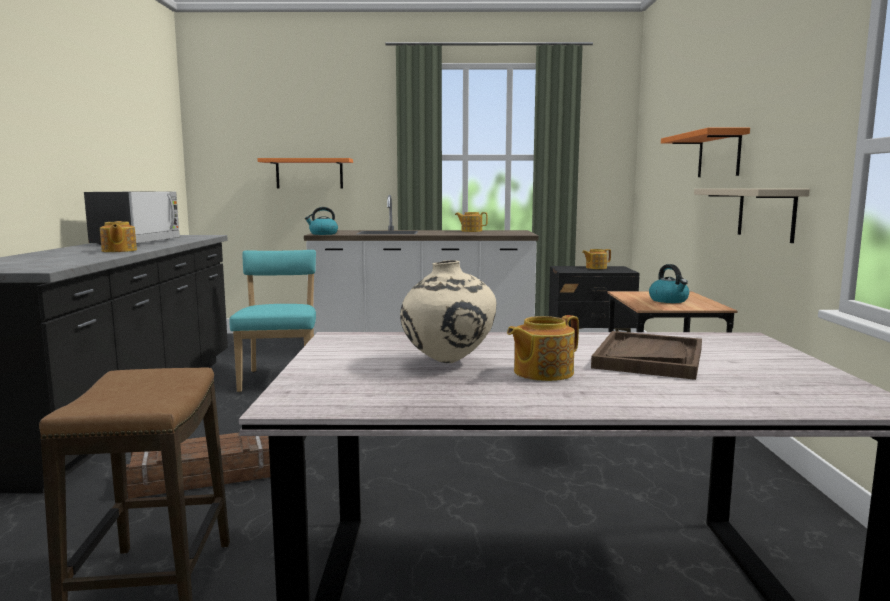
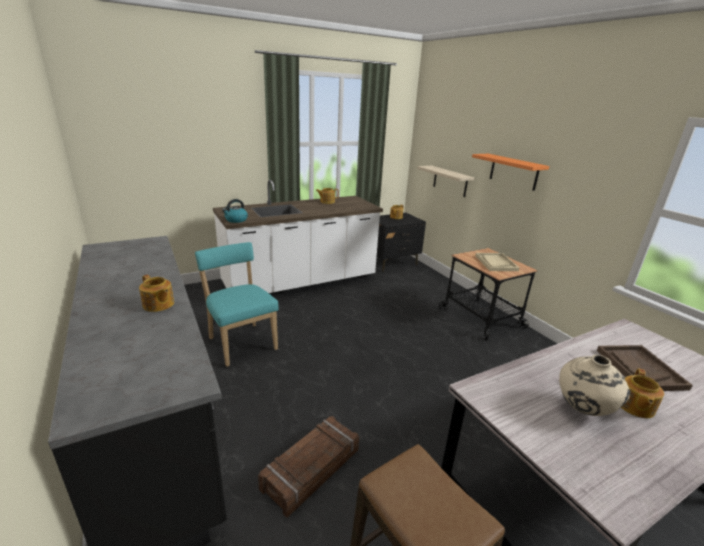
camera: 30 degrees left, 15 degrees up
(137, 242) = (121, 271): microwave -> none
(309, 173) = (192, 159): orange shelf -> none
(669, 300) = (495, 263): kettle -> beige tray
(766, 213) = (560, 220): beige shelf -> beige shelf (450, 181)

